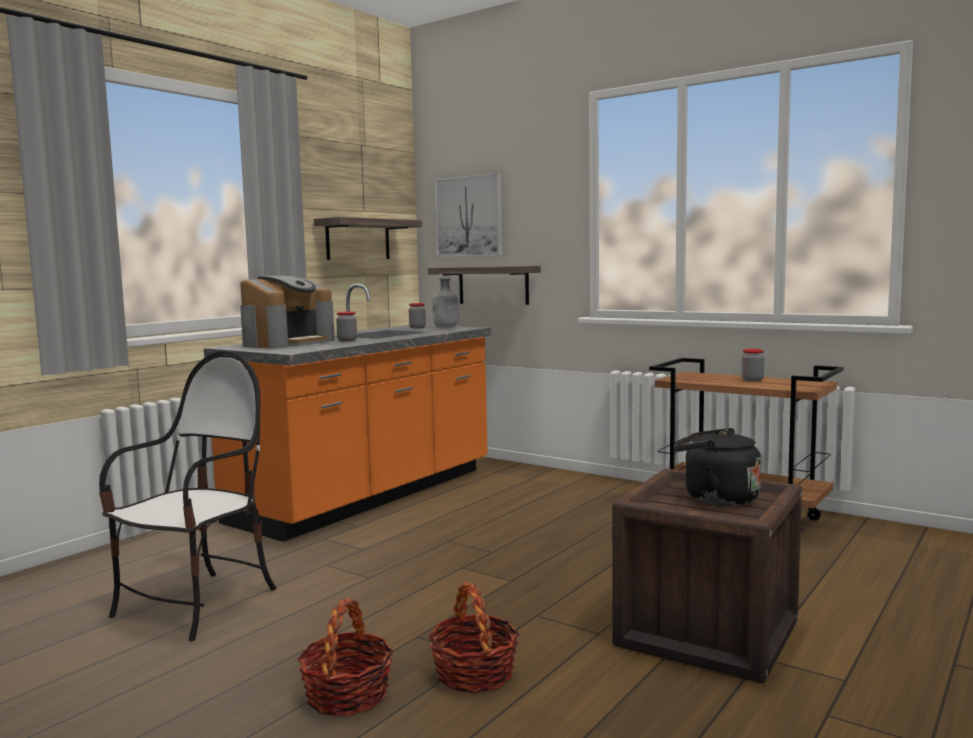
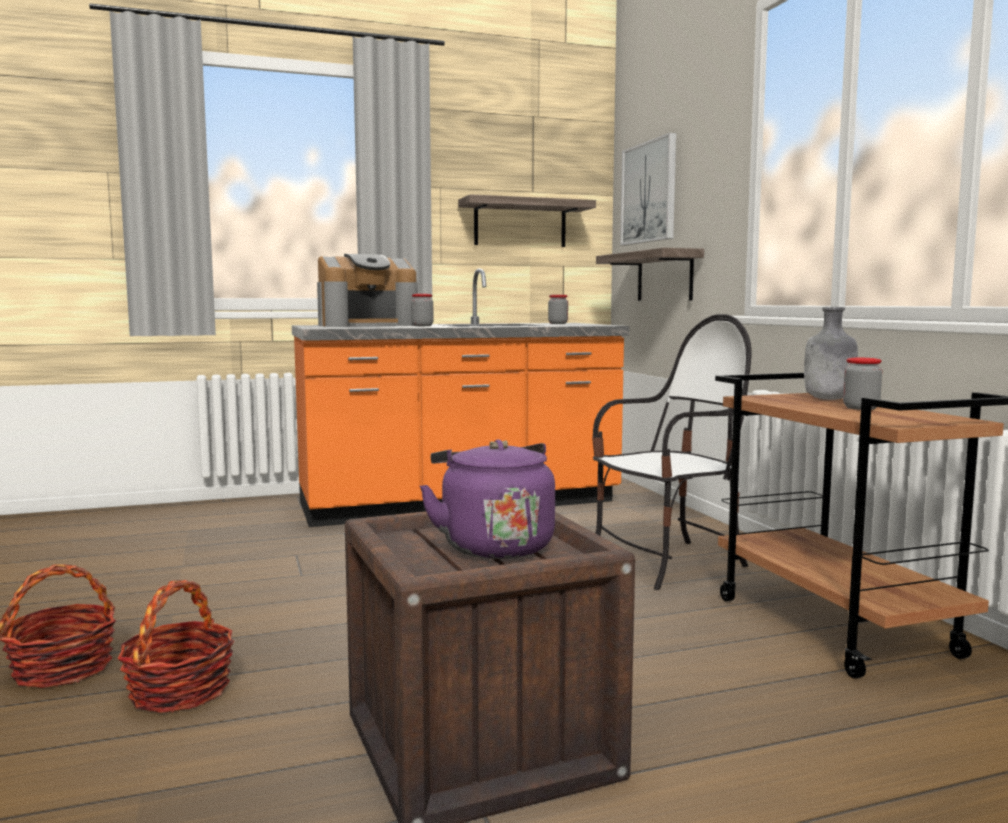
camera: 35 degrees right, 0 degrees up
(197, 605) = (146, 560): chair -> chair (668, 563)
(446, 327) = (585, 324): grey bottle -> grey bottle (828, 399)
(716, 498) = (493, 545): black kettle -> purple kettle

